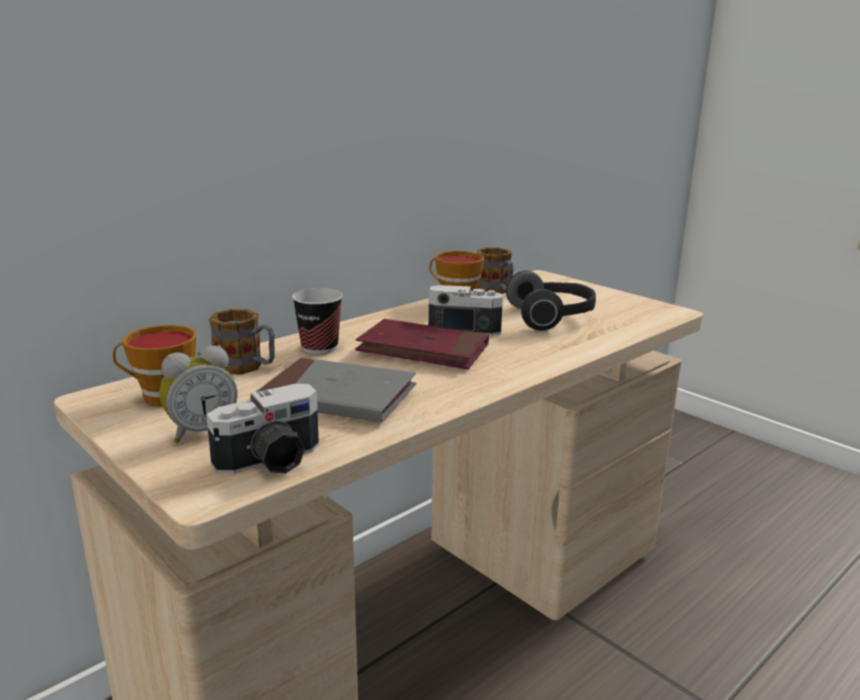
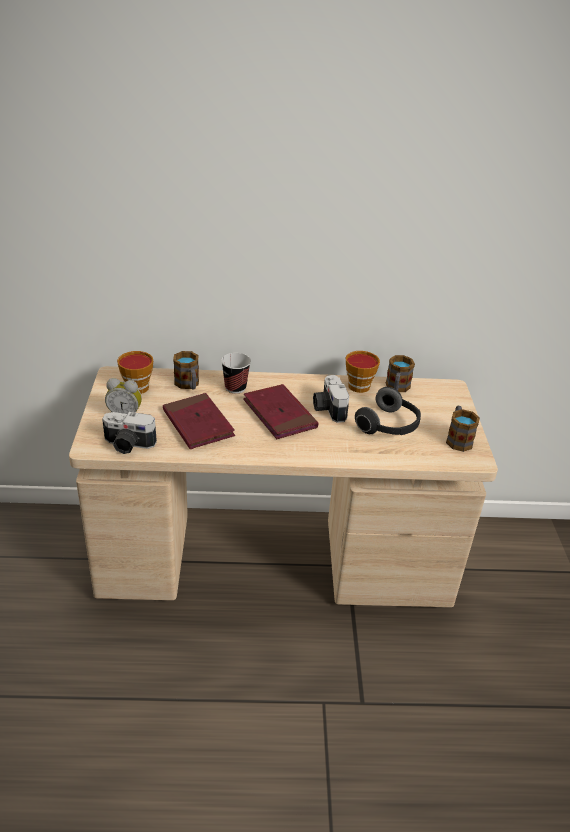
camera: 40 degrees right, 15 degrees up
(338, 397) = (198, 424): grey book -> red book
(465, 327) = (328, 409): camera -> camera turned 150 degrees counterclockwise
(625, 304) = (458, 438): none -> mug

